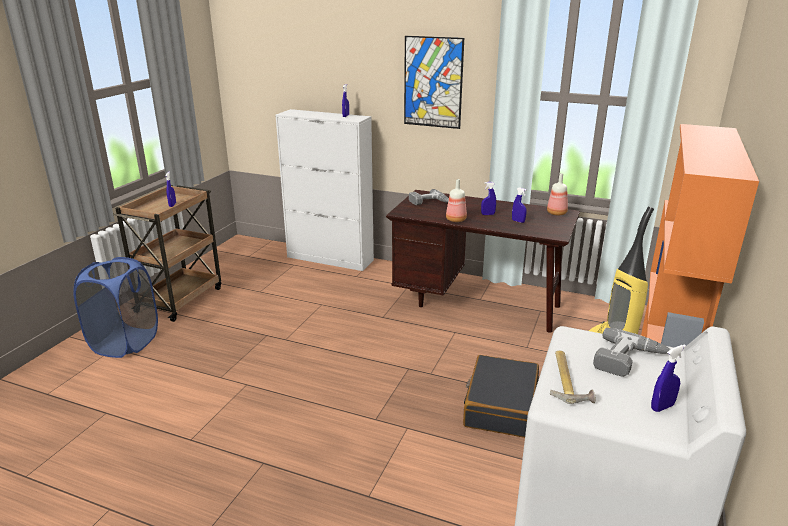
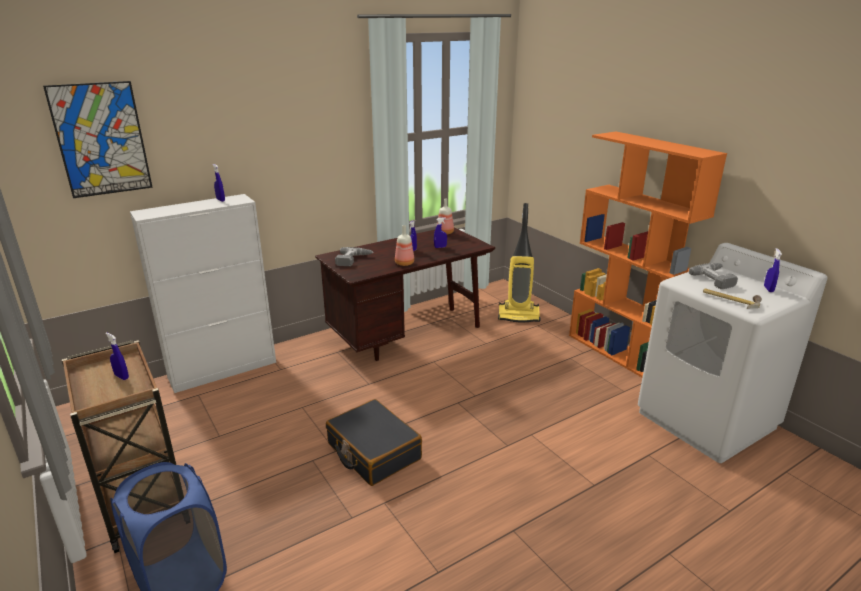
camera: 55 degrees left, 0 degrees up
(433, 82) = (304, 144): picture -> picture (101, 139)
(500, 406) = (542, 384): black suitcase -> black suitcase (373, 451)

